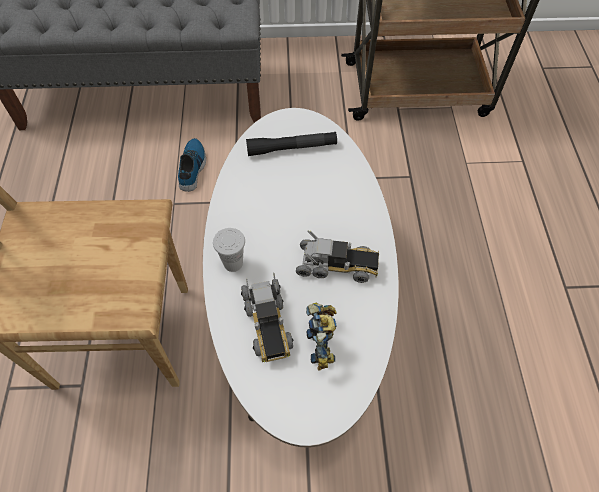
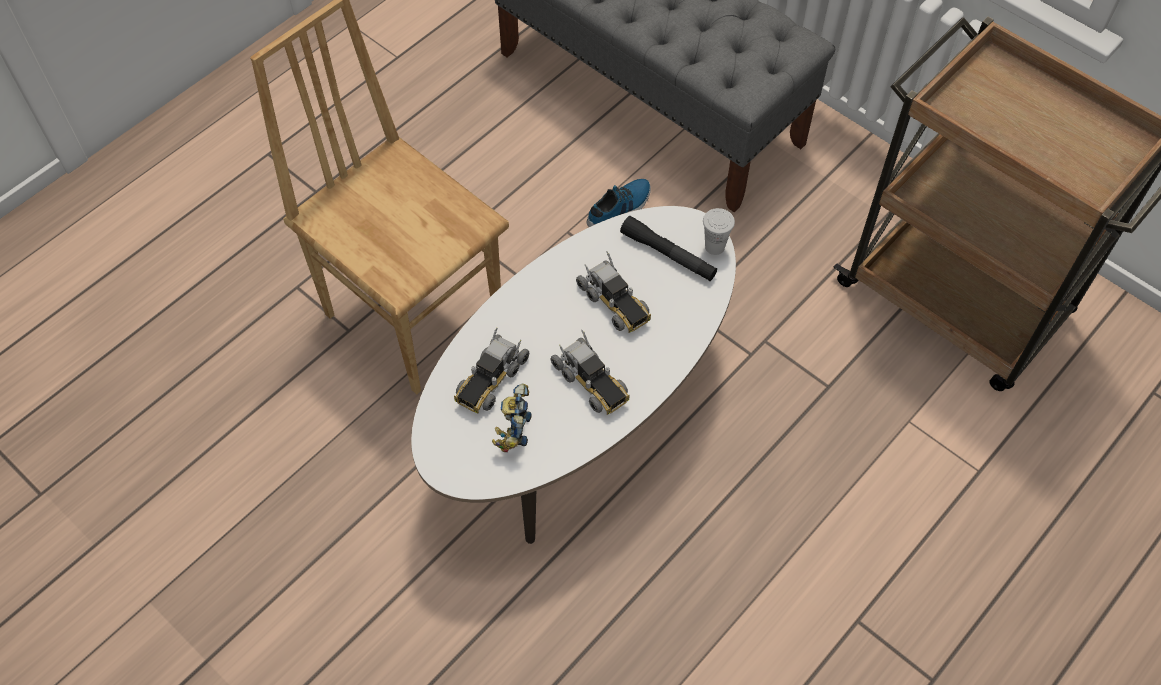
camera: 45 degrees right, 0 degrees up
(233, 263) = (514, 313): white cup -> white cup (714, 247)
(292, 202) = (614, 302): none -> toy truck
(323, 344) = (513, 429): toy robot -> toy robot turned 150 degrees clockwise

